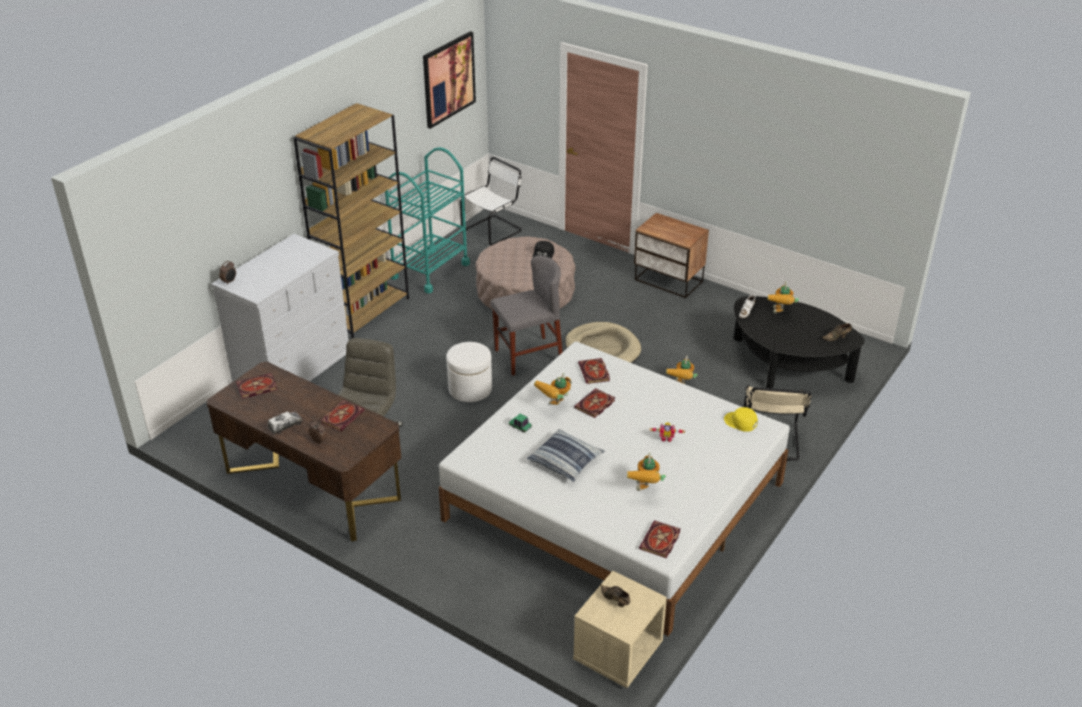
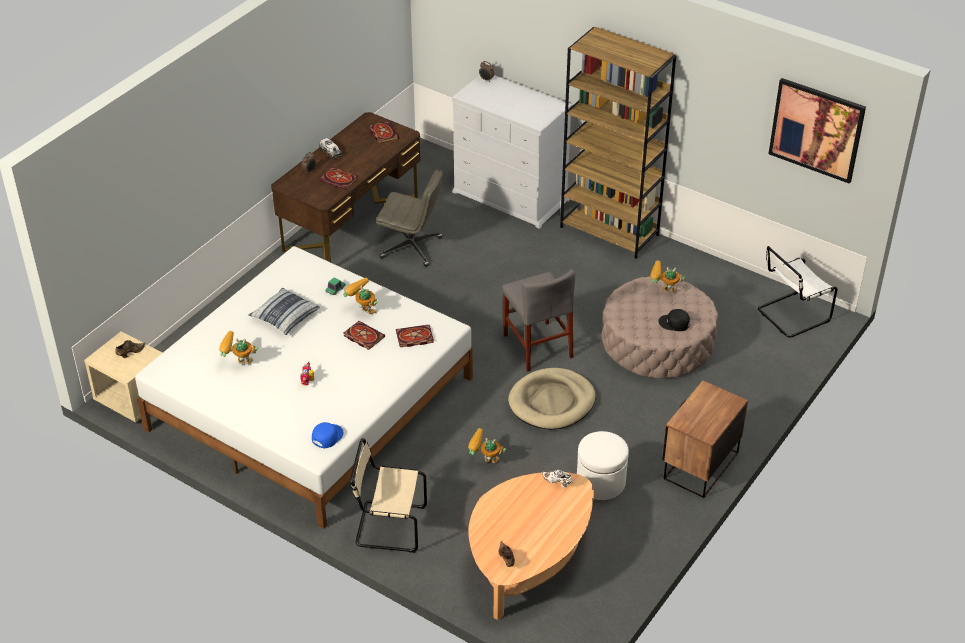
camera: 90 degrees right, 5 degrees up
(430, 270) = (693, 270): turquoise cart -> none
(470, 389) = (481, 307): white ottoman -> white ottoman (600, 482)
(493, 230) = (791, 316): white chair -> white chair turned 105 degrees clockwise
(660, 541) = (173, 370): book -> none
(740, 422) = (327, 436): yellow cap -> blue cap
(780, 313) = (555, 513): toy robot -> toy robot (663, 292)
(787, 364) = (528, 560): black coffee table -> beige coffee table

